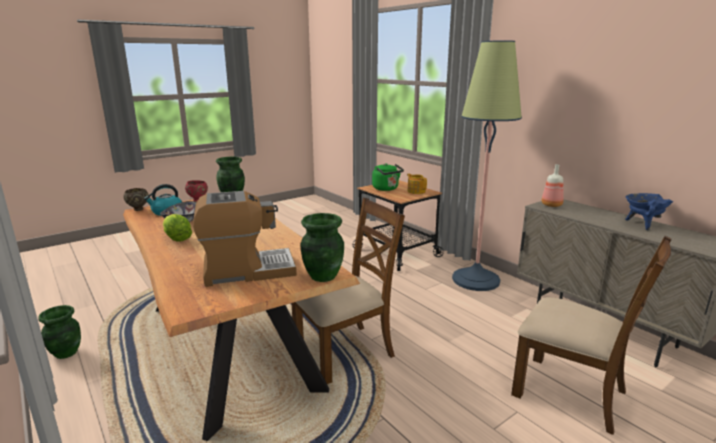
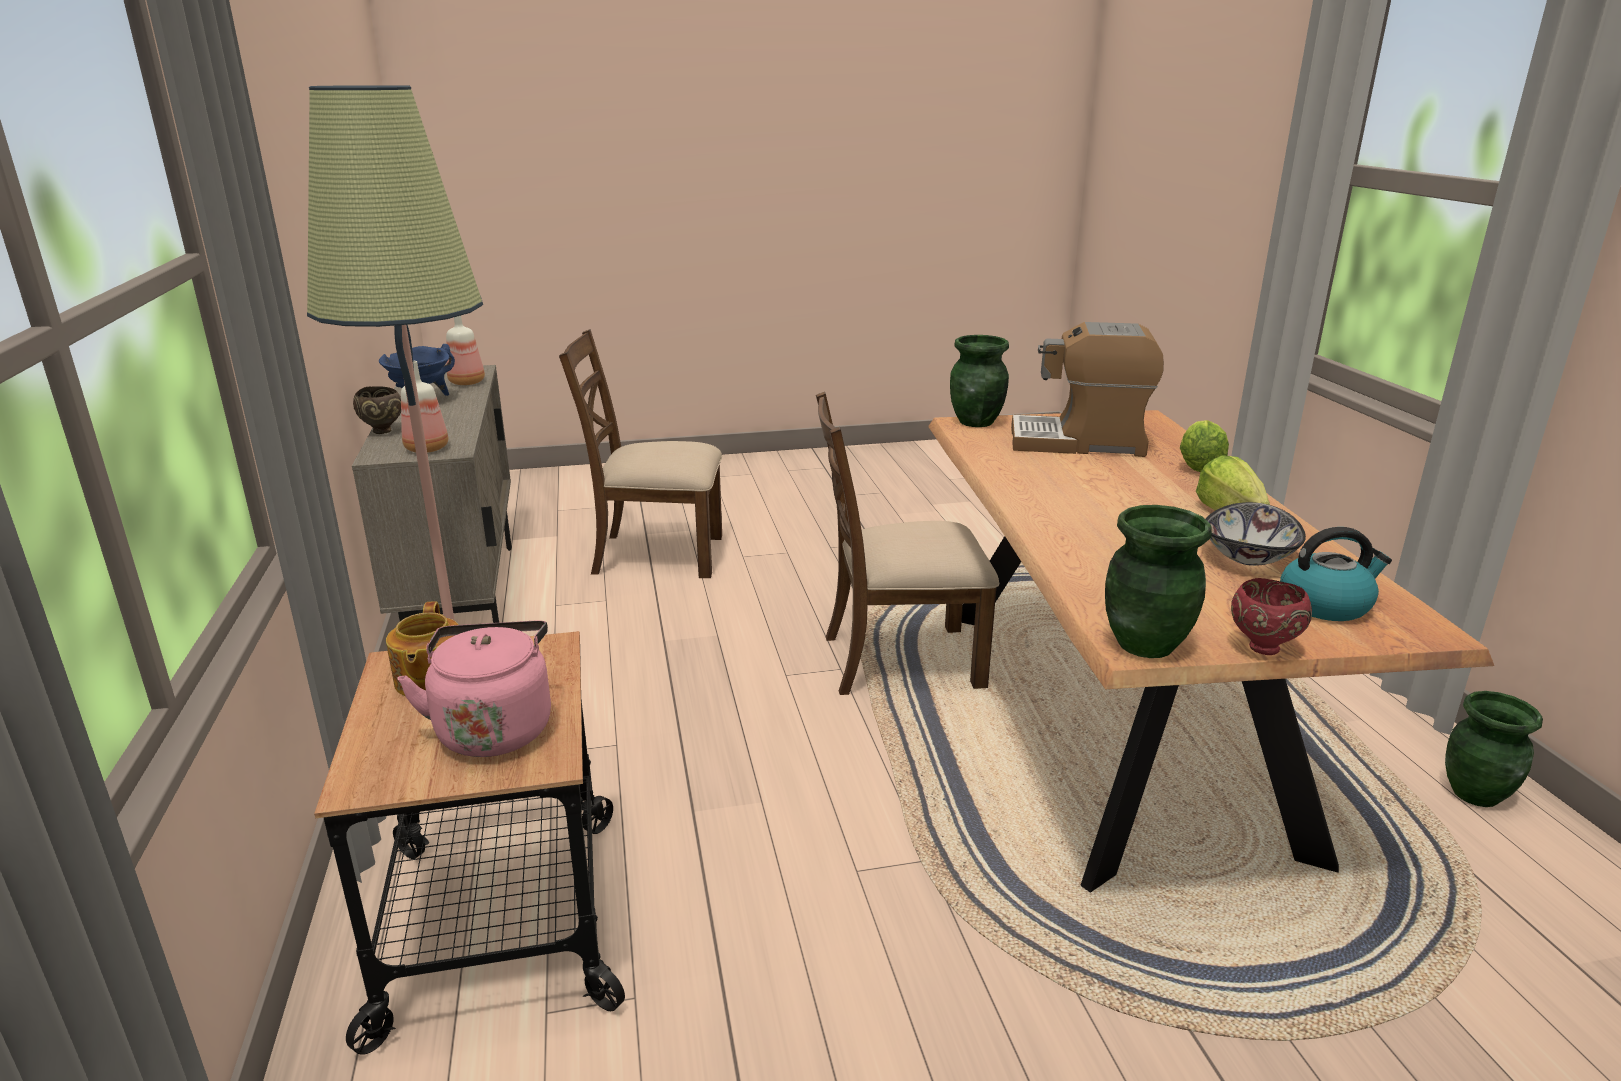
camera: 155 degrees left, 5 degrees up
(138, 209) = (1437, 636): brown bowl -> brown bowl (383, 431)
(174, 264) = (1199, 466): none -> lettuce
(386, 189) = (494, 727): green kettle -> pink kettle
(571, 392) = (656, 554): brown chair -> brown chair turned 60 degrees counterclockwise
(675, 240) = (467, 382): none -> bottle

